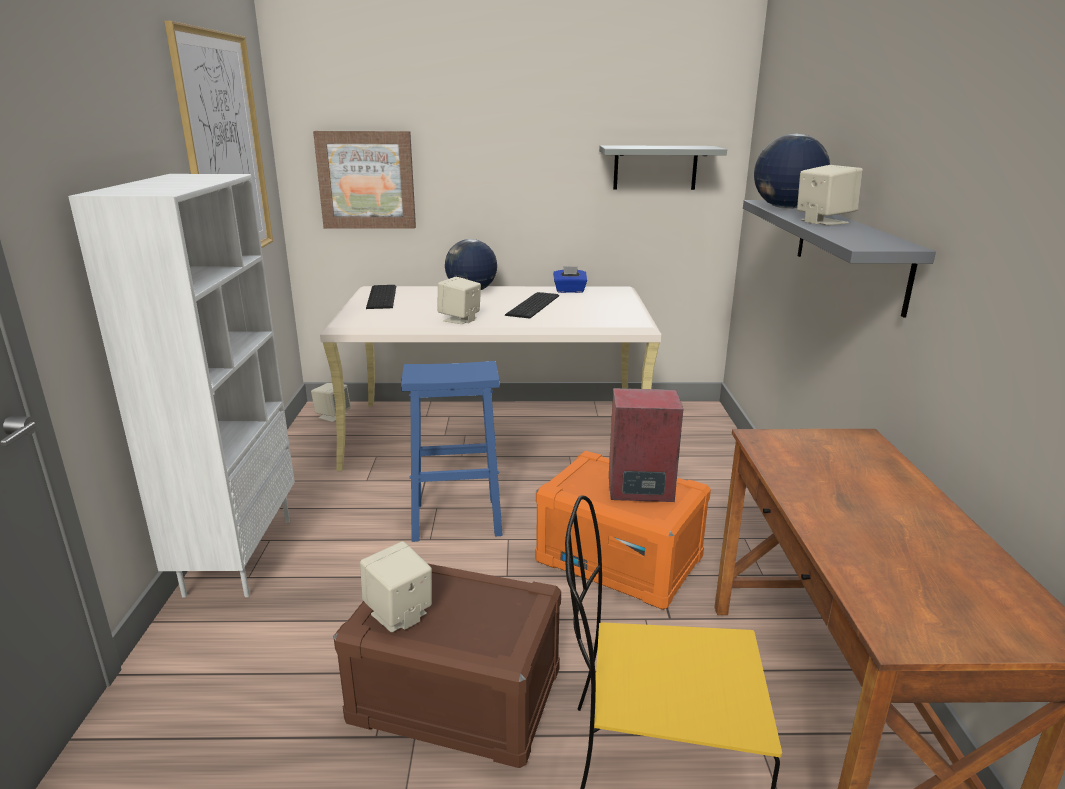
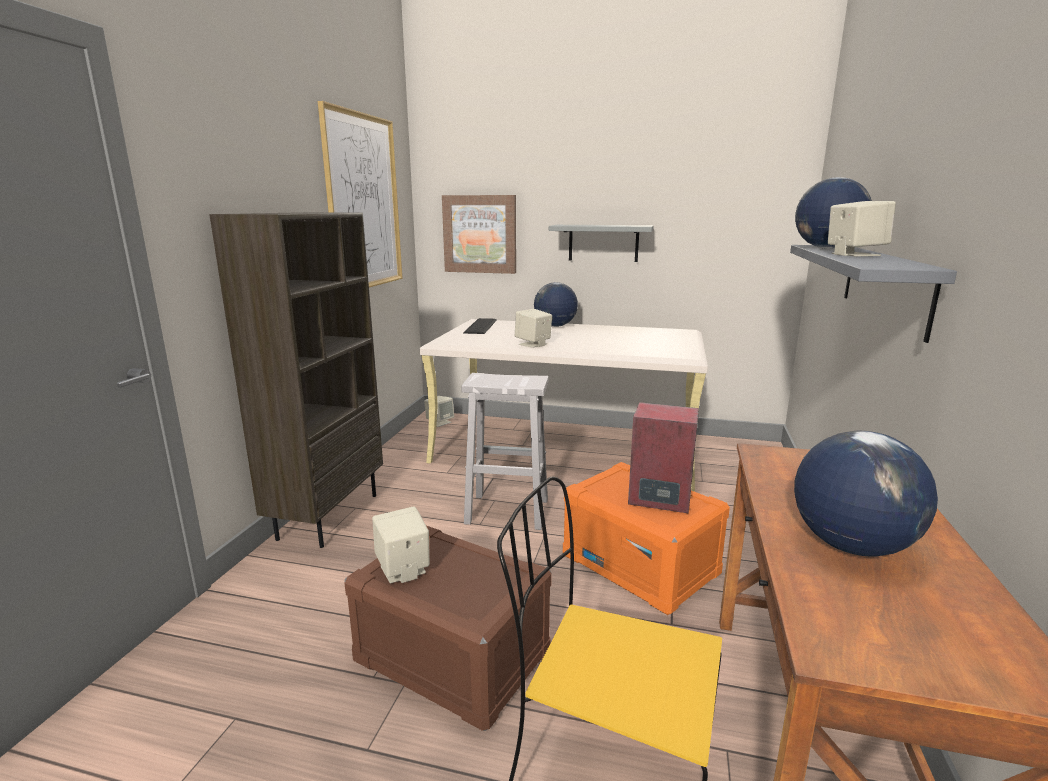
camera: 15 degrees right, 5 degrees down
(238, 555) = (328, 515): white bookcase -> brown bookcase
(454, 519) = (505, 511): blue stool -> white stool
(535, 305) = (602, 338): keyboard -> none
(569, 291) = (639, 330): blue tissue box -> none
(655, 167) = (724, 225): grey shelf -> grey shelf (603, 243)
(875, 530) = (850, 545): none -> globe

